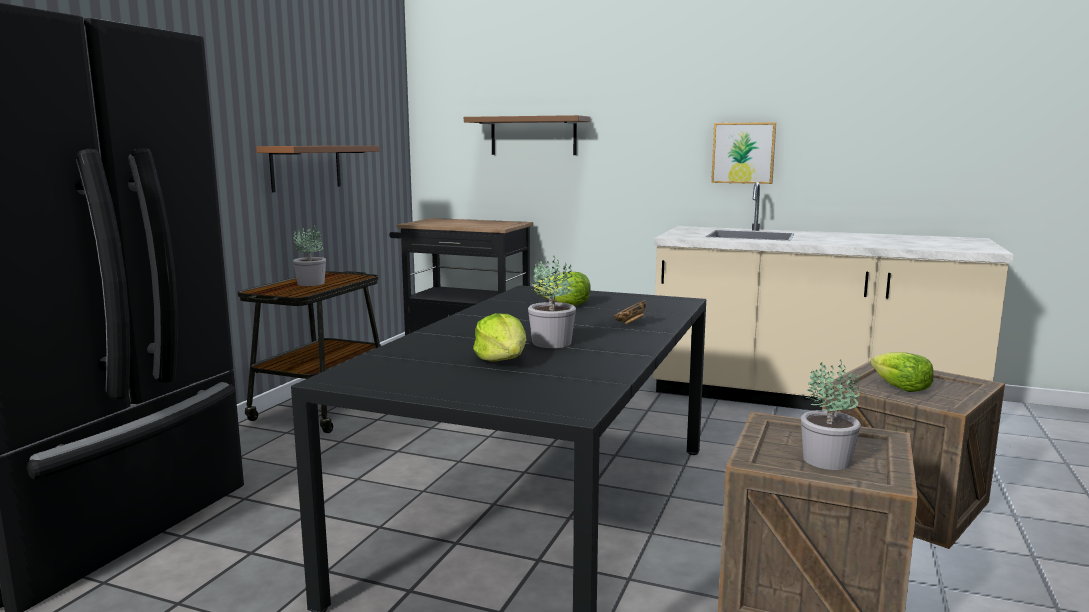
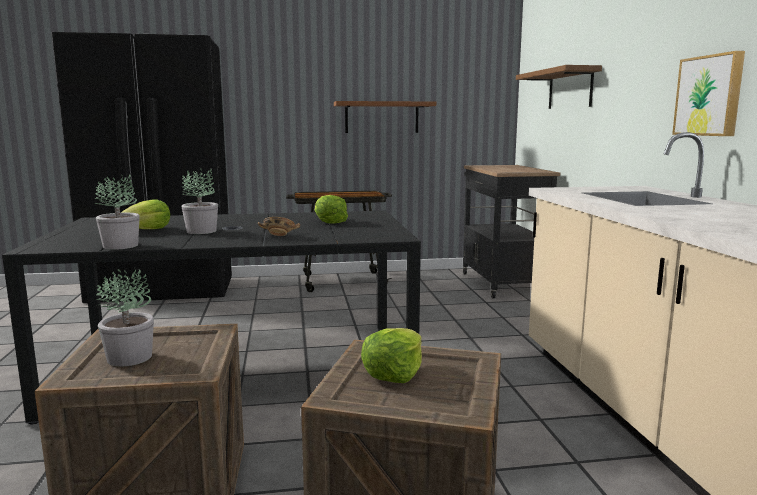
camera: 60 degrees right, 0 degrees up
(310, 283) = (340, 194): potted plant -> potted plant (121, 245)

